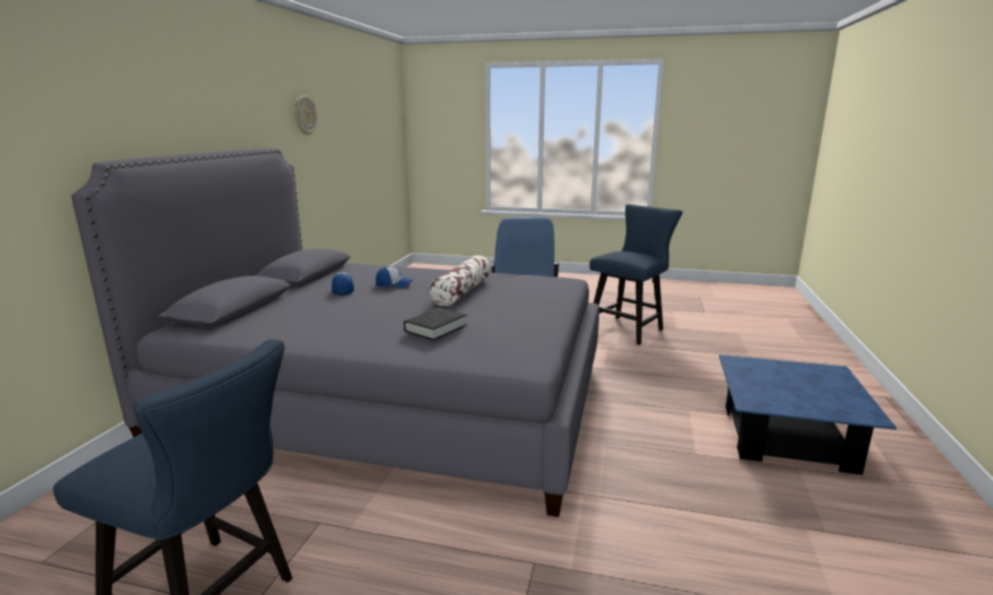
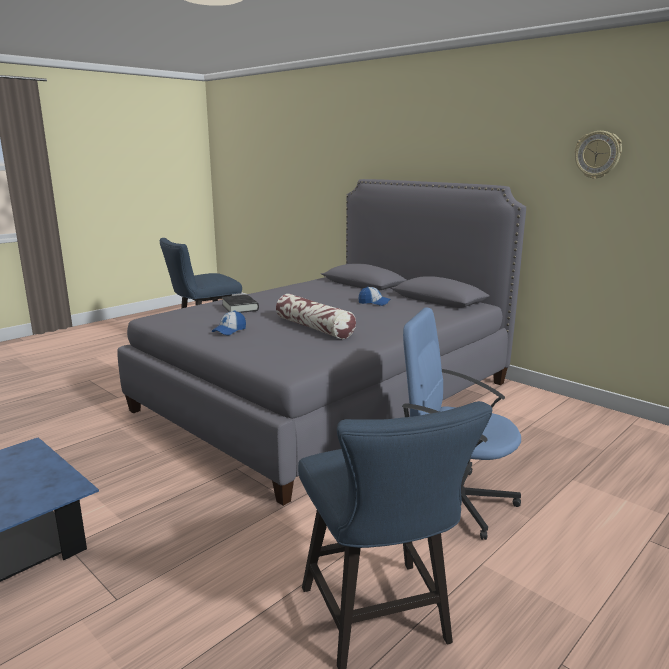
camera: 120 degrees right, 0 degrees up
(394, 285) = (368, 314): cap -> cap (229, 331)

